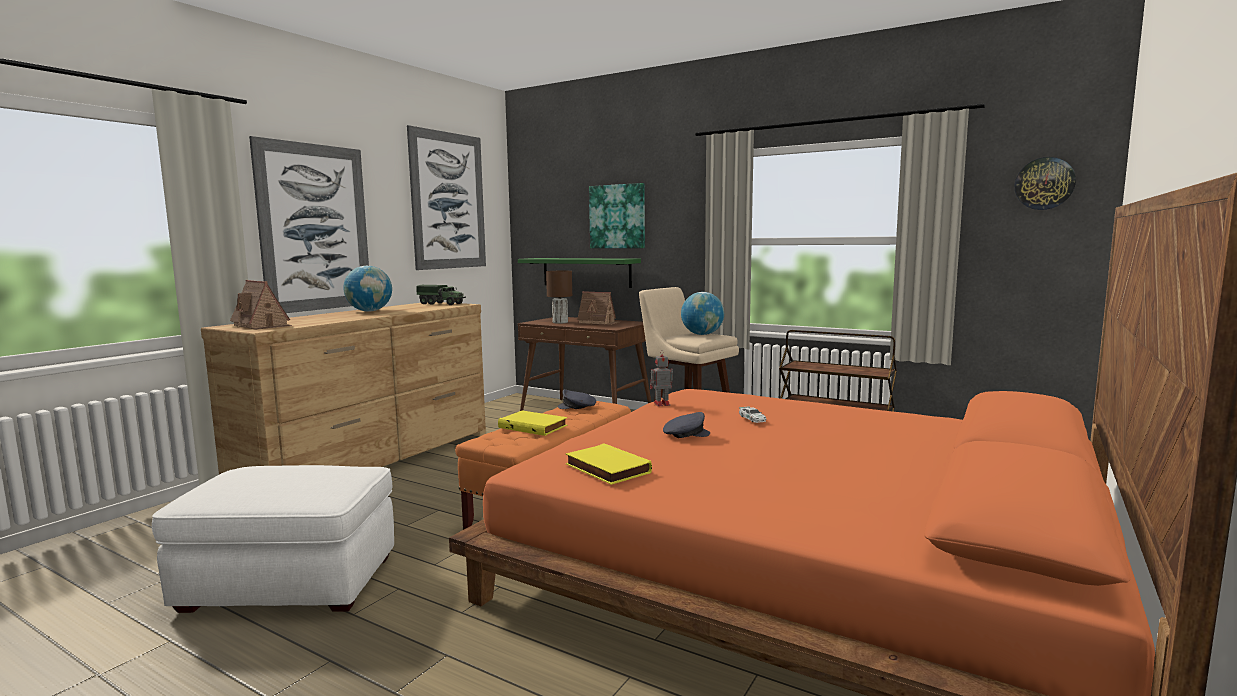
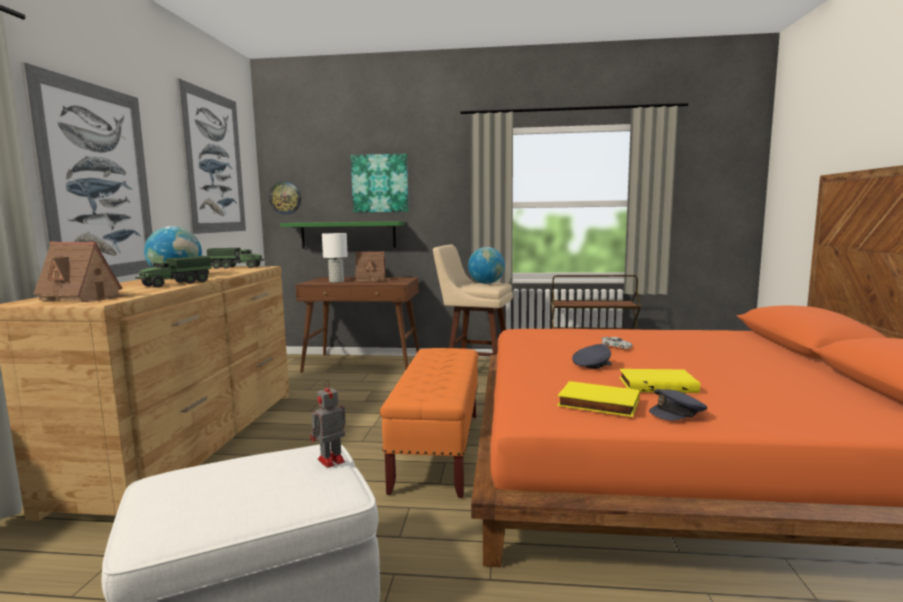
camera: 25 degrees left, 0 degrees up
(349, 317) = (175, 284): none -> toy truck
(534, 426) = (432, 377): yellow book -> yellow book (657, 384)
(560, 322) = (336, 281): brown table lamp -> white table lamp
(577, 407) = (437, 355): grey cap -> grey cap (678, 412)
(661, 404) = (521, 343): toy robot -> toy robot (329, 461)
(1044, 183) = (721, 162): wall clock -> wall clock (285, 198)

